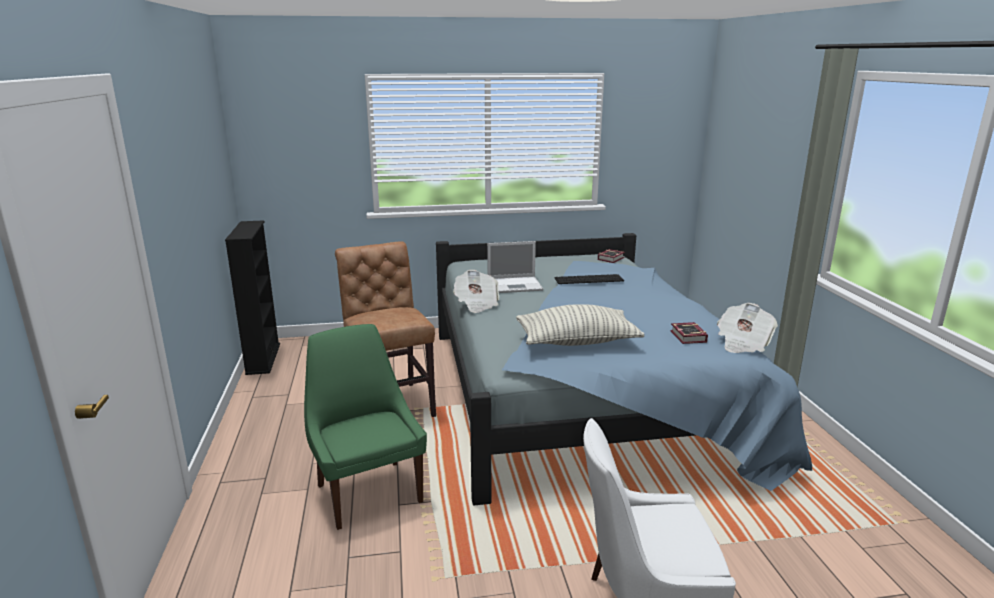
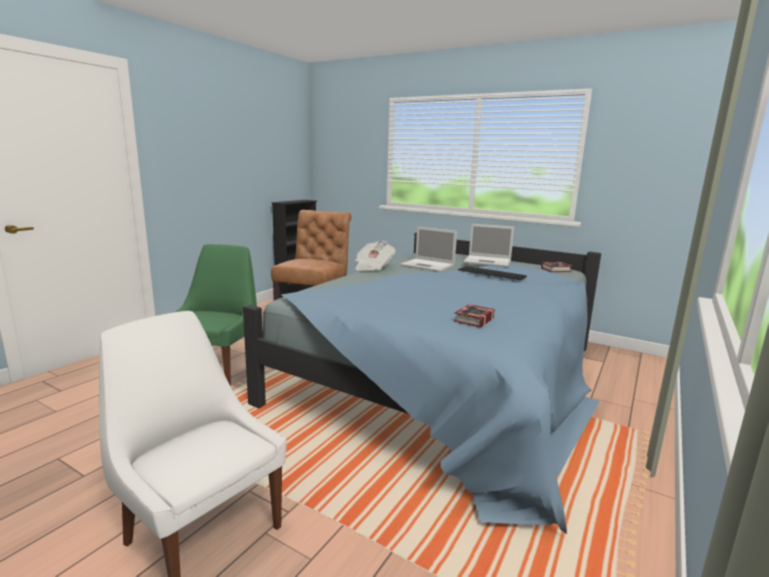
camera: 40 degrees right, 5 degrees down
(556, 265) = (488, 261): none -> laptop
(577, 342) = (371, 297): pillow -> none
(743, 343) = (518, 339): newspaper -> none

